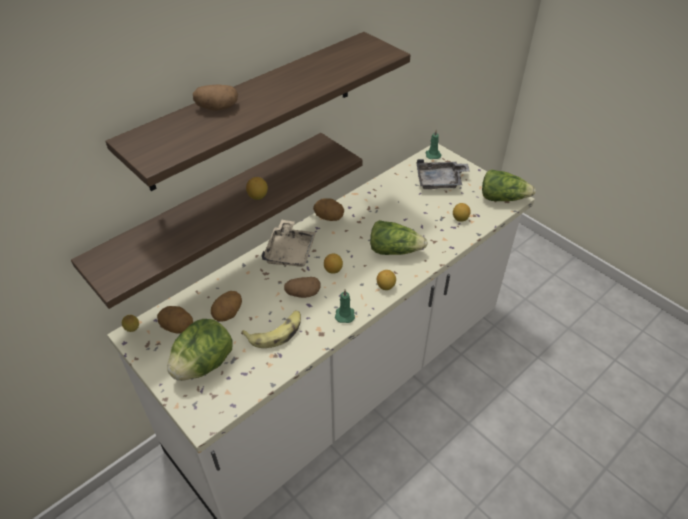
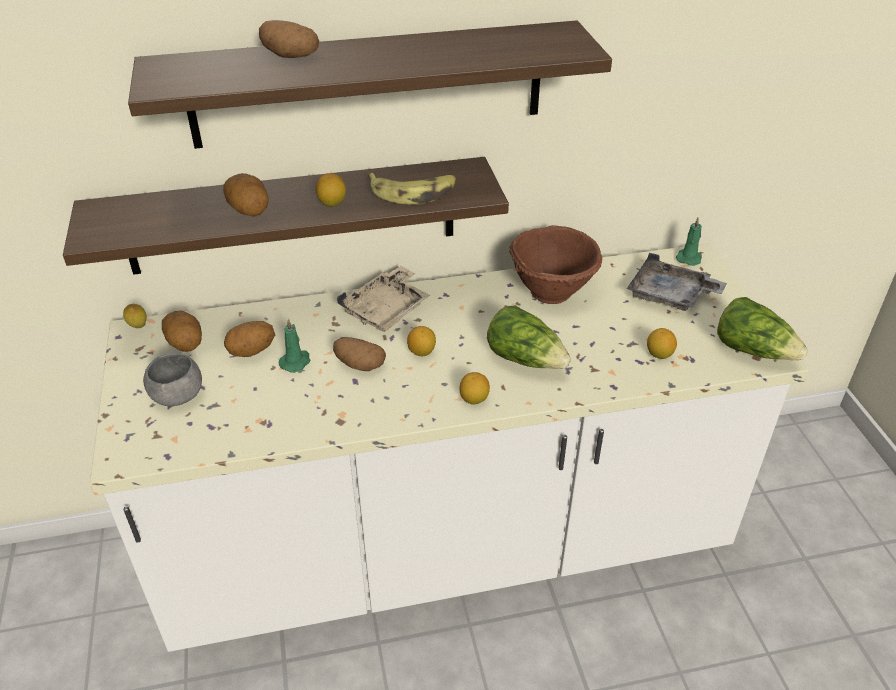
camera: 30 degrees right, 5 degrees down
(204, 364) = (177, 396): lettuce -> grey bowl
(276, 332) = (287, 396): banana -> banana (413, 193)
(329, 217) = (471, 288): potato -> potato (249, 211)
(345, 314) = (390, 411): green candle -> green candle (296, 362)
(375, 201) = (552, 290): none -> brown bowl

